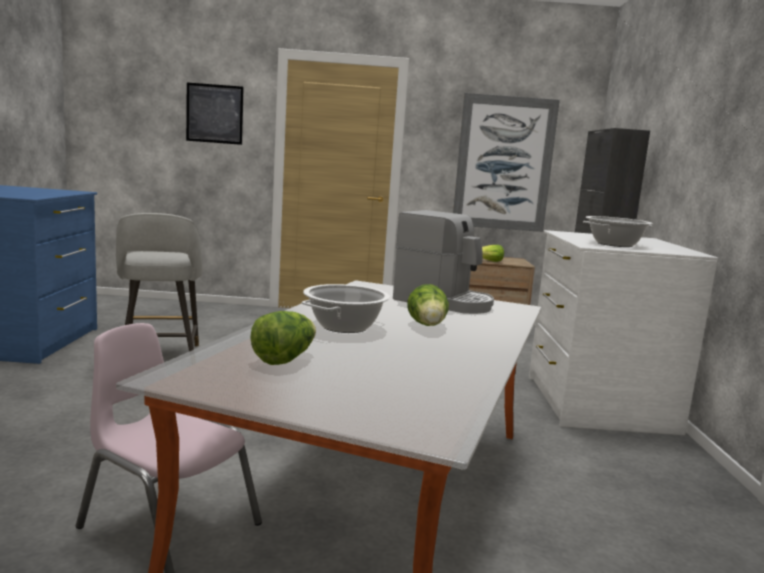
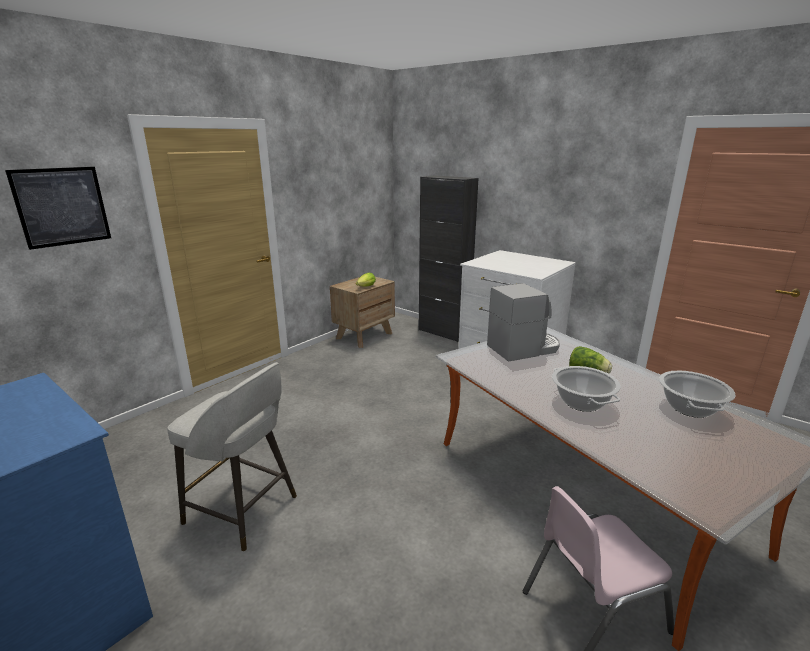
camera: 50 degrees left, 10 degrees up
(284, 359) = (665, 450): lettuce -> none
(504, 163) = (344, 205): picture -> none
(614, 244) = (530, 268): cooking pot -> cooking pot (689, 408)

